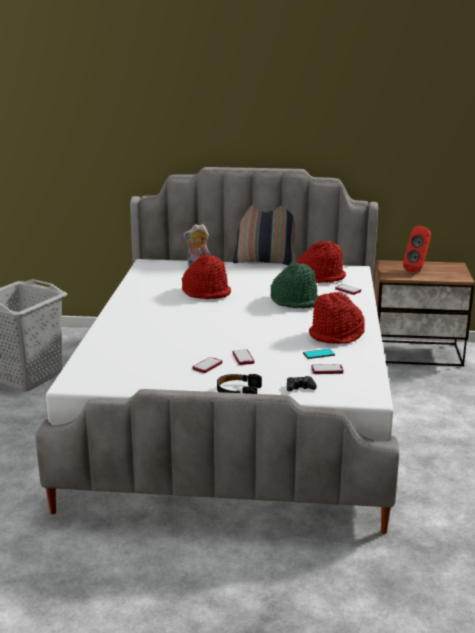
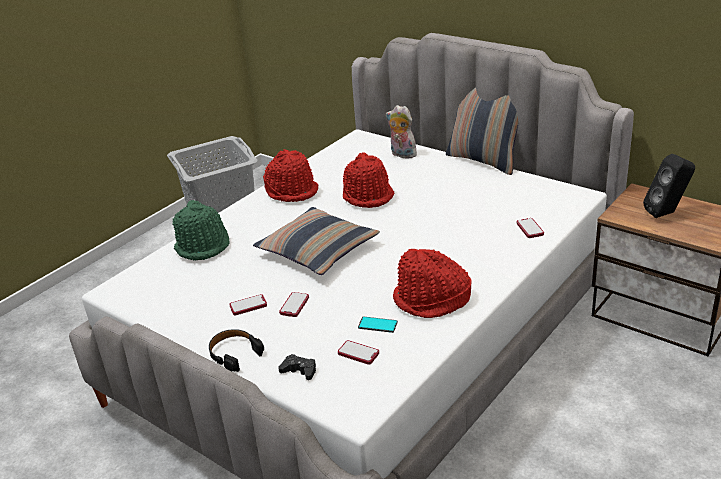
camera: 35 degrees right, 10 degrees up
(215, 327) = (318, 250): none -> pillow
(295, 301) = (447, 232): green hat -> green hat (203, 245)
(320, 277) = (520, 199): red hat -> red hat (292, 191)
(417, 270) = (667, 213): red speaker -> black speaker

